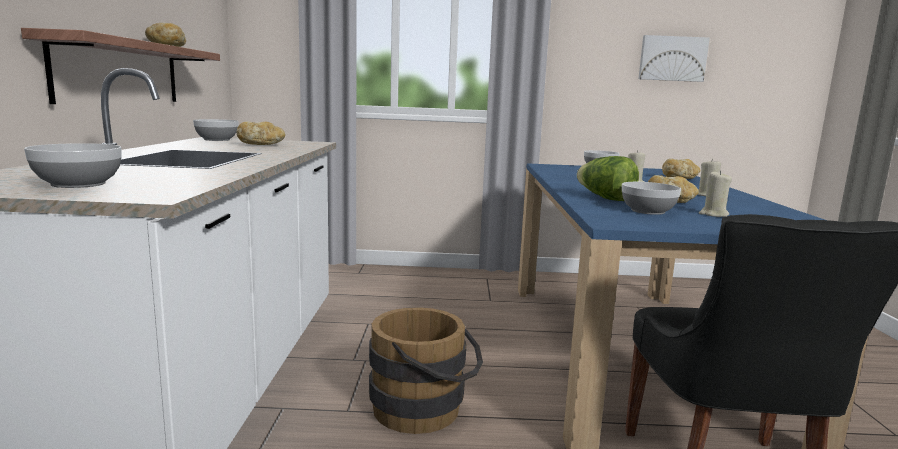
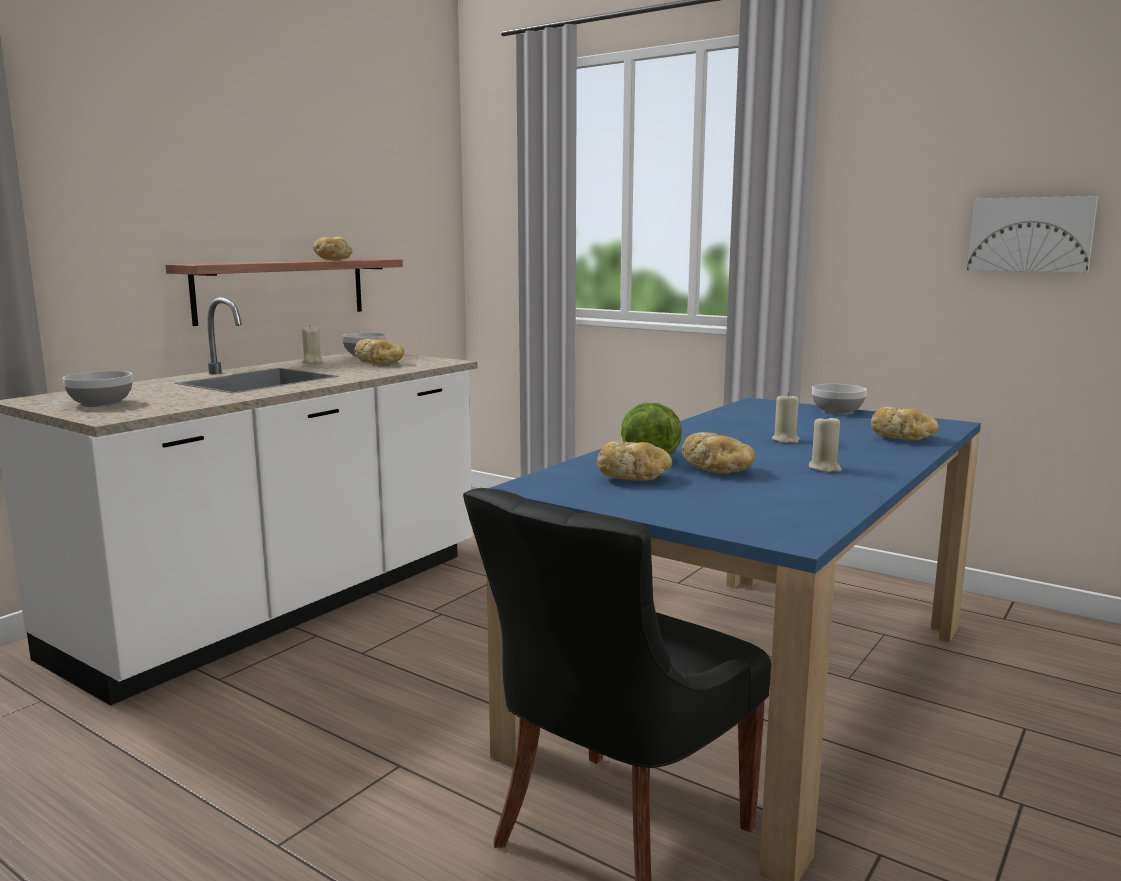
camera: 35 degrees right, 0 degrees up
(425, 410) = (427, 672): brown bucket -> none
(647, 211) = (633, 478): bowl -> bread
(713, 214) = (706, 493): beige candle -> beige candle (312, 362)

